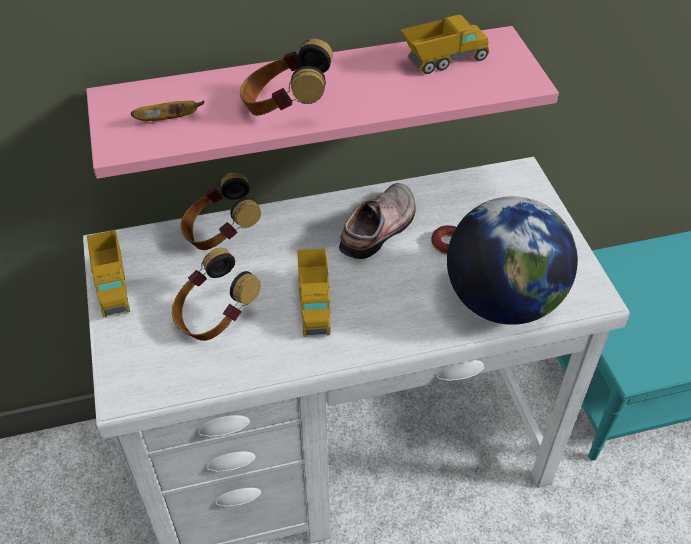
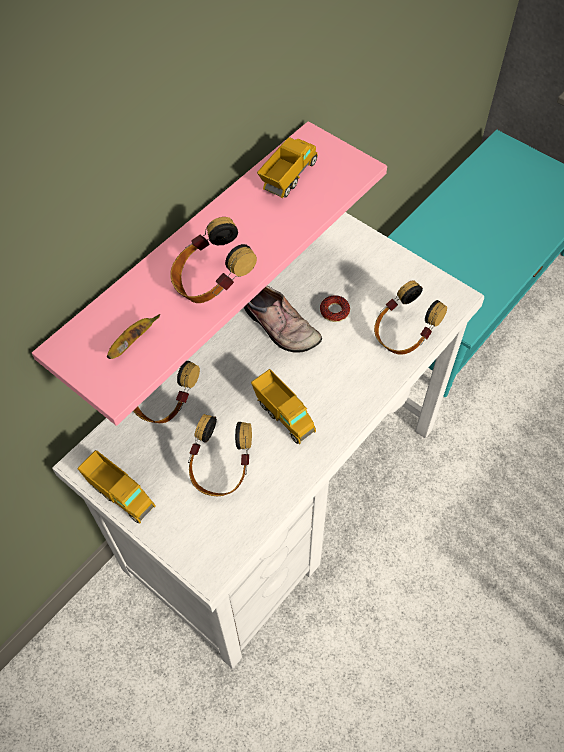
camera: 35 degrees left, 10 degrees up
(381, 229) = (278, 326): shoe -> shoe turned 135 degrees clockwise
(502, 301) = (403, 335): globe -> headphones

